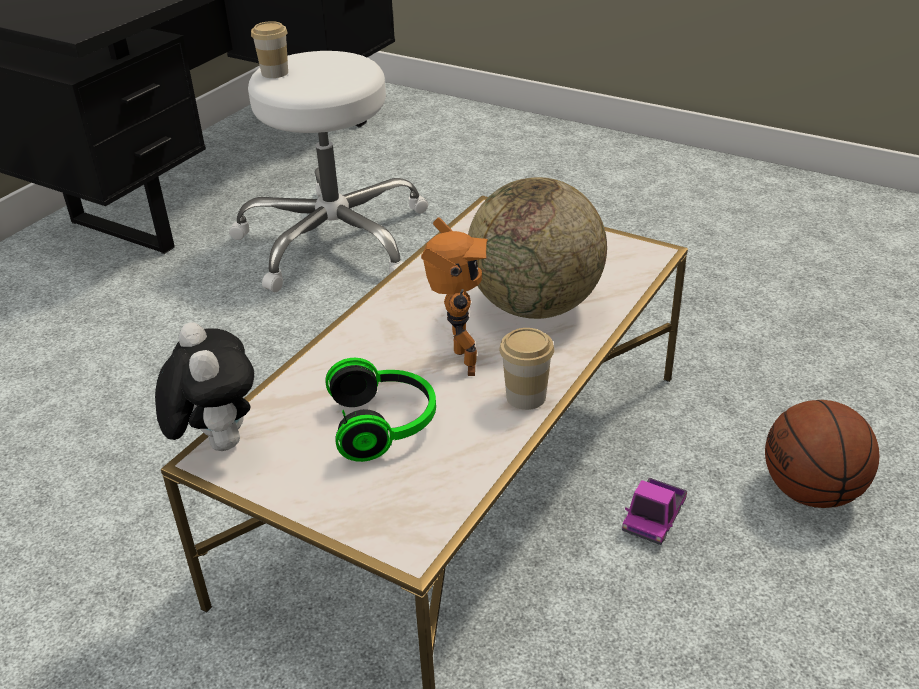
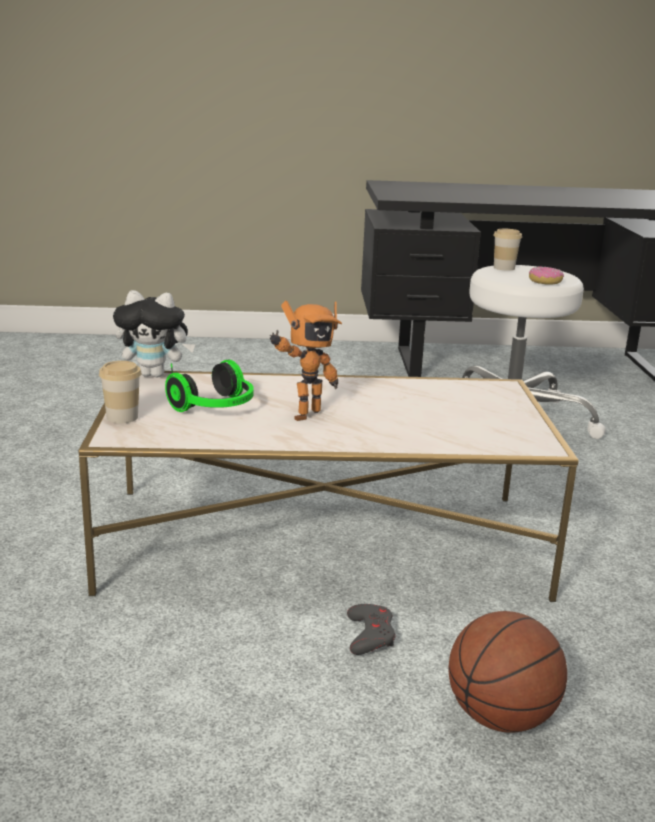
camera: 55 degrees right, 15 degrees down
(216, 442) = (155, 374): plush toy -> plush toy turned 60 degrees clockwise
(352, 73) = (545, 282): none -> donut
(526, 396) = (293, 440): cup -> cup (122, 417)
(535, 305) = (405, 422): globe -> none
(654, 518) = (370, 634): toy truck -> grey game controller

